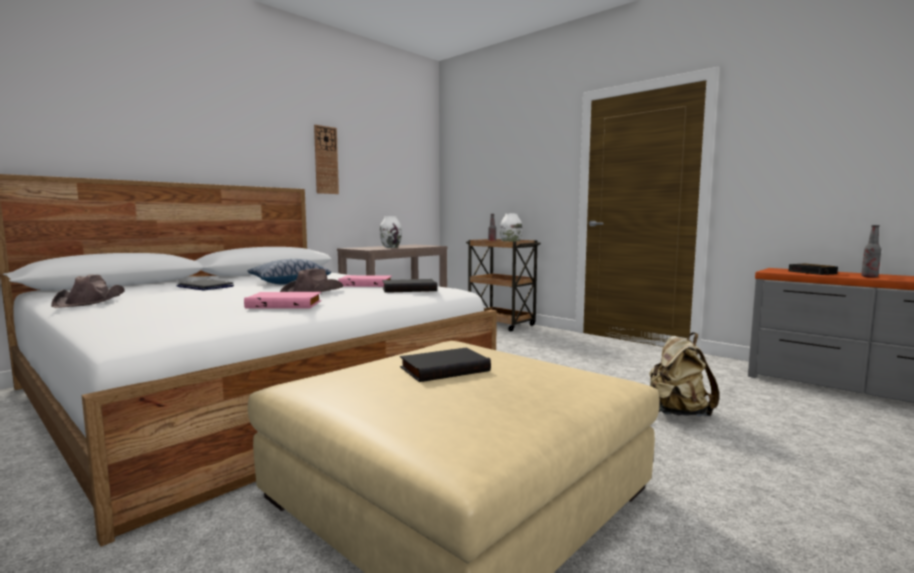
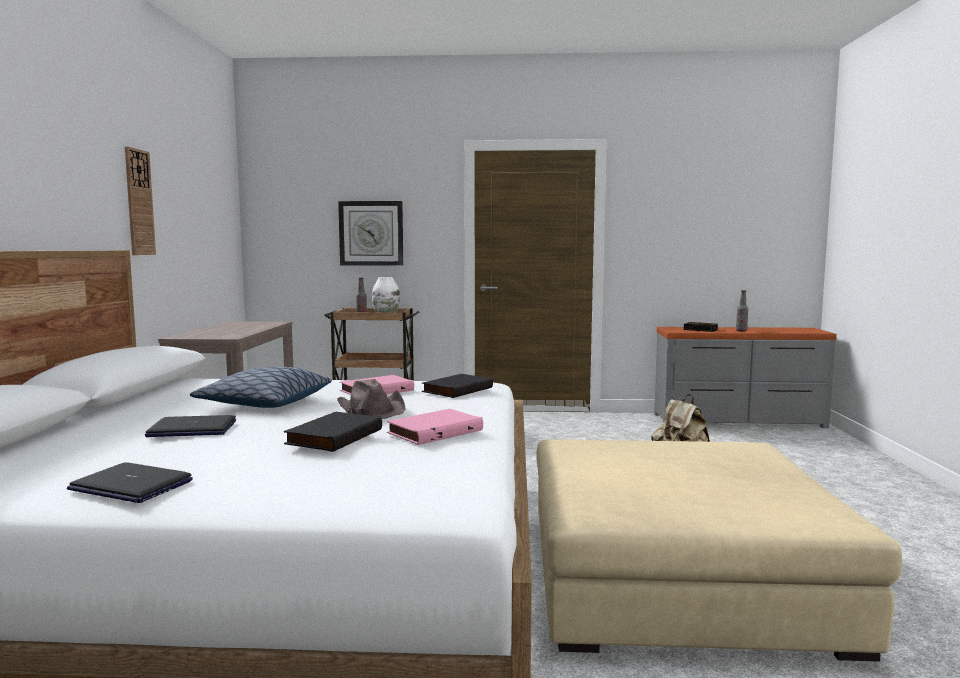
camera: 40 degrees left, 0 degrees up
(90, 301) = (130, 485): brown hat -> laptop
(391, 247) = (234, 330): white vase -> none
(444, 368) = (653, 464): black book -> black book (333, 436)
(513, 180) = (371, 233): none -> wall clock

